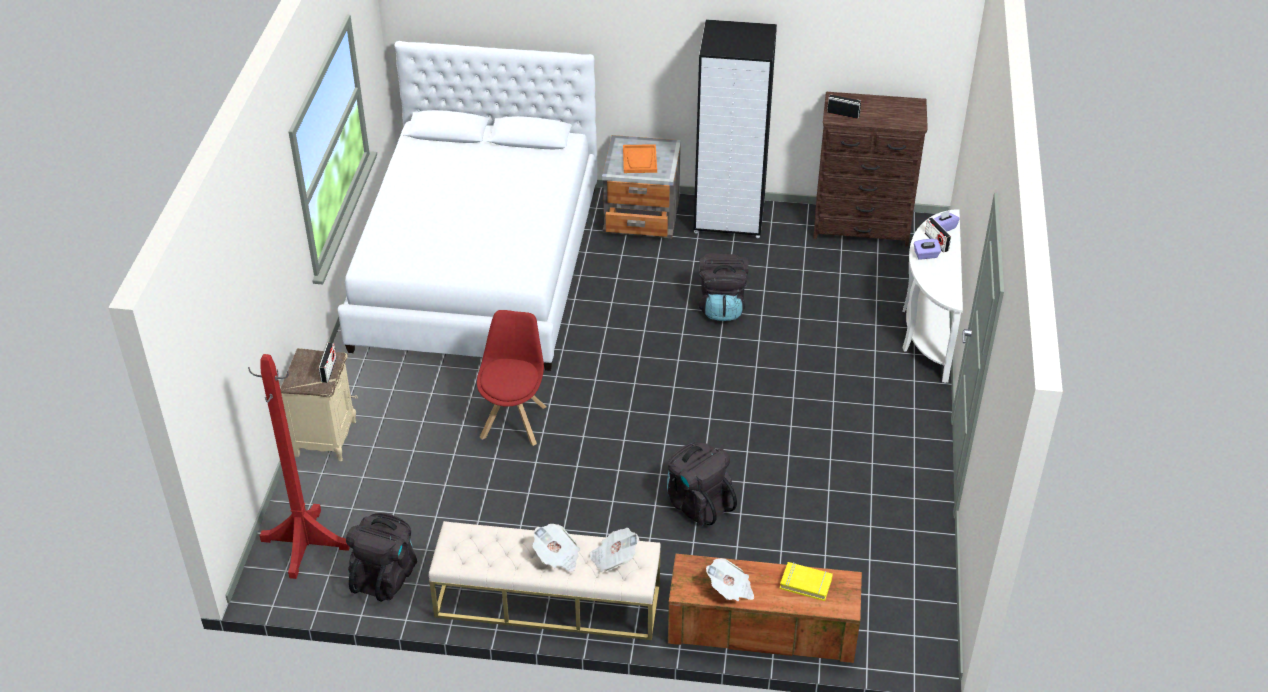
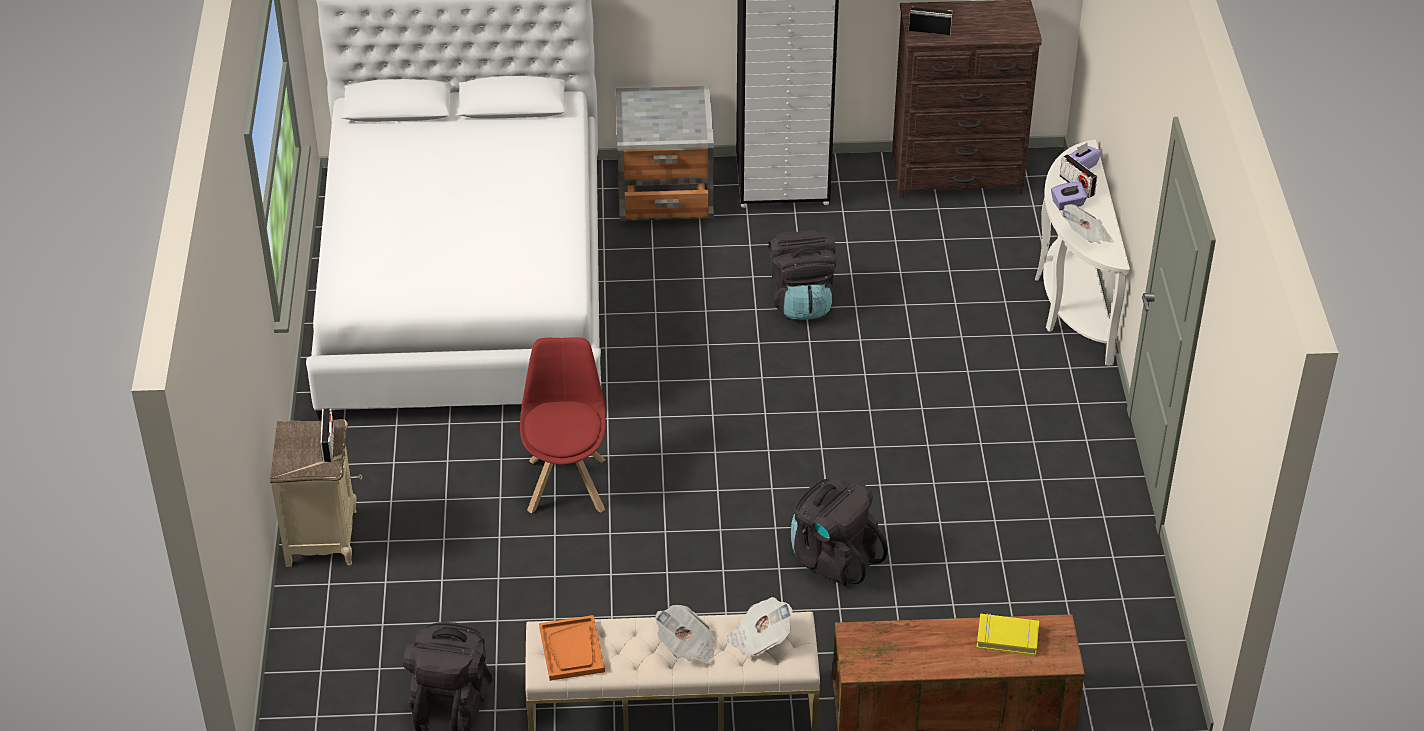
camera: 10 degrees left, 0 degrees up
(305, 543) = (333, 677): red clothes rack -> none
(640, 160) = (662, 118): orange tray -> orange tray (572, 650)
(730, 589) = (915, 658): newspaper -> newspaper (1085, 236)

